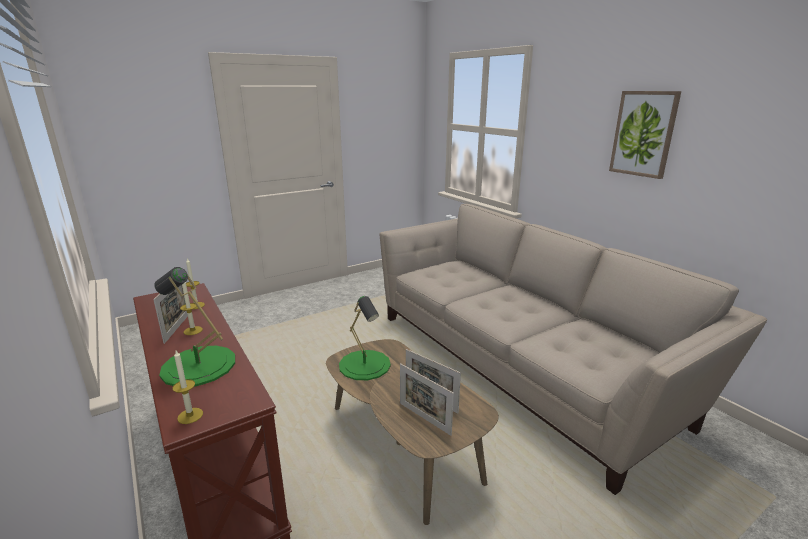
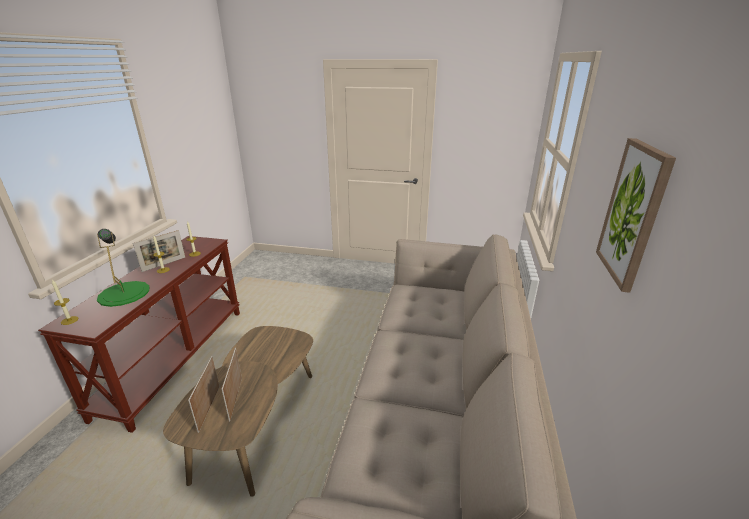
camera: 45 degrees right, 5 degrees up
(365, 365) = (264, 345): green table lamp -> none

